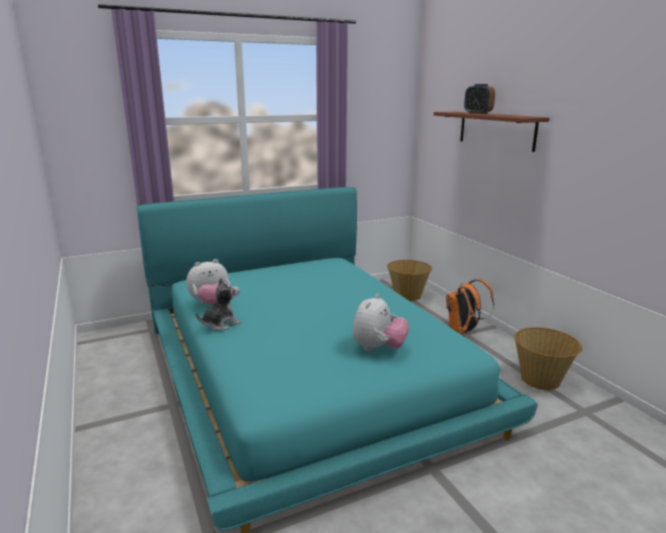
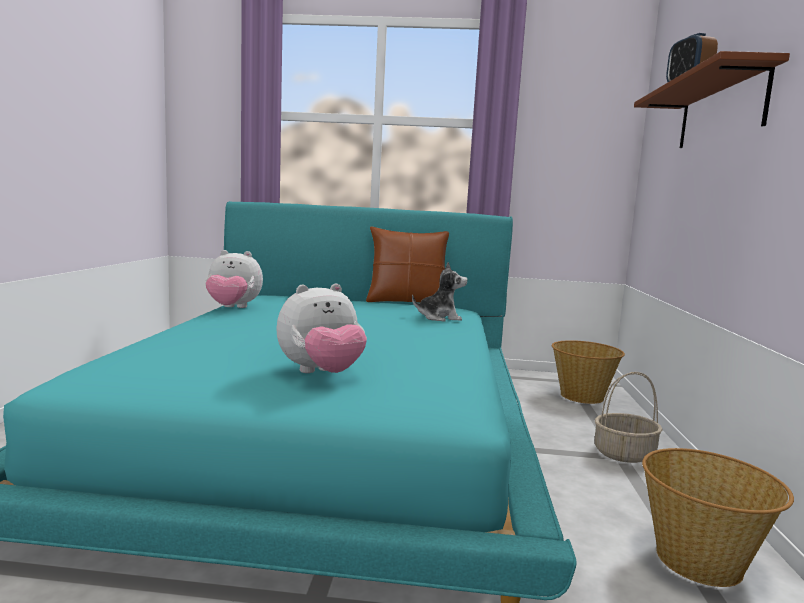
camera: 30 degrees right, 10 degrees down
(220, 324) = (203, 320): plush toy -> plush toy (439, 318)
(299, 261) = (407, 302): none -> brown pillow
(463, 331) = (624, 454): orange backpack -> basket

